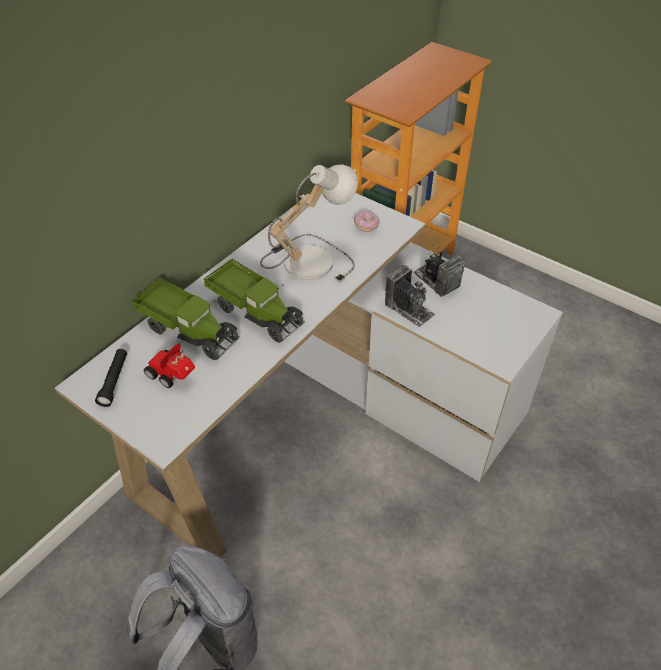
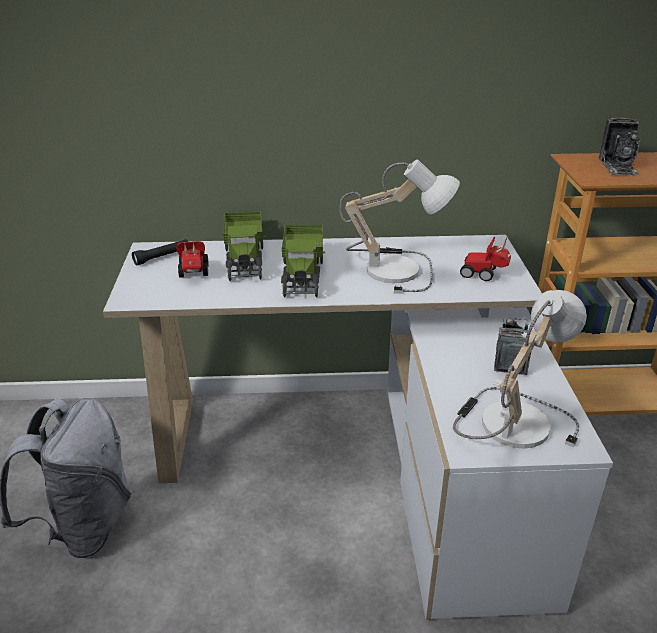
camera: 50 degrees right, 15 degrees down
(366, 226) = (484, 274): donut -> toy car
(409, 309) = (448, 360): camera -> camera (618, 166)
(493, 325) = (510, 420): none -> table lamp

